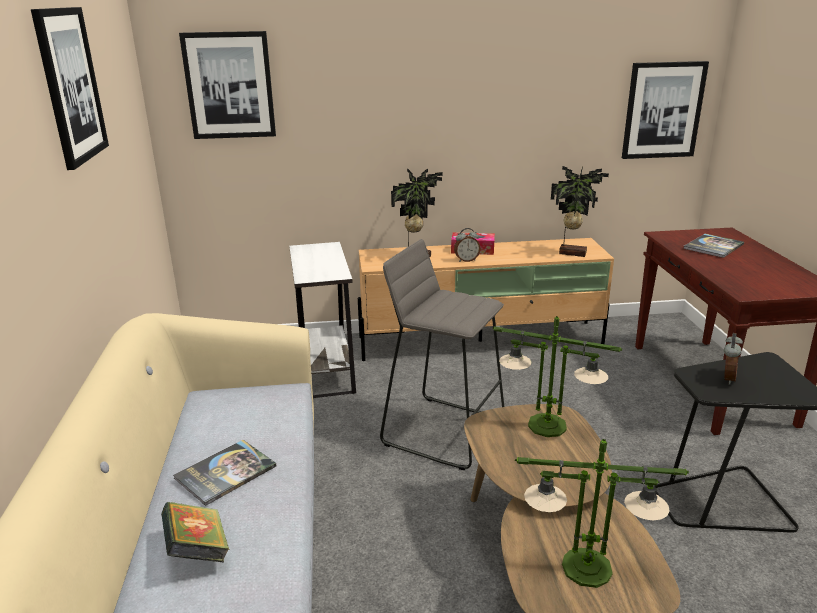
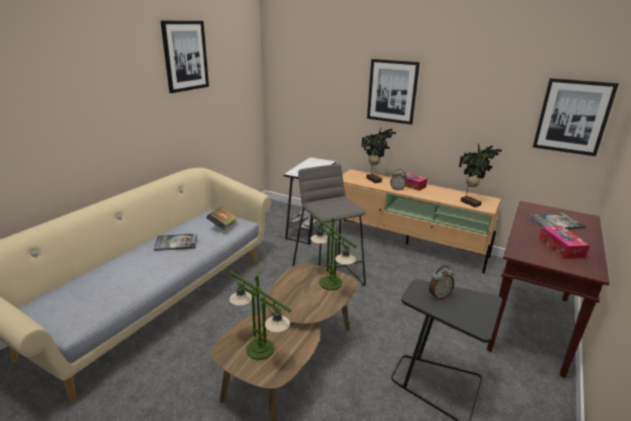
camera: 35 degrees right, 0 degrees up
(198, 551) = (131, 264): book -> book (223, 227)
(229, 85) = (298, 66): picture -> picture (392, 91)
(763, 272) = (561, 247): none -> tissue box

